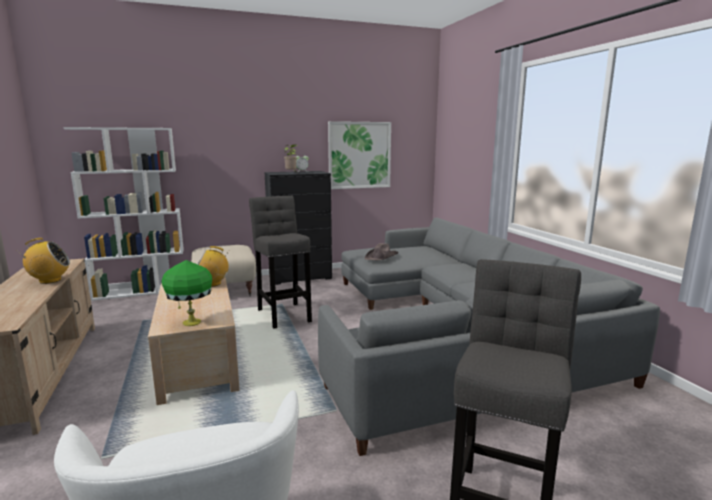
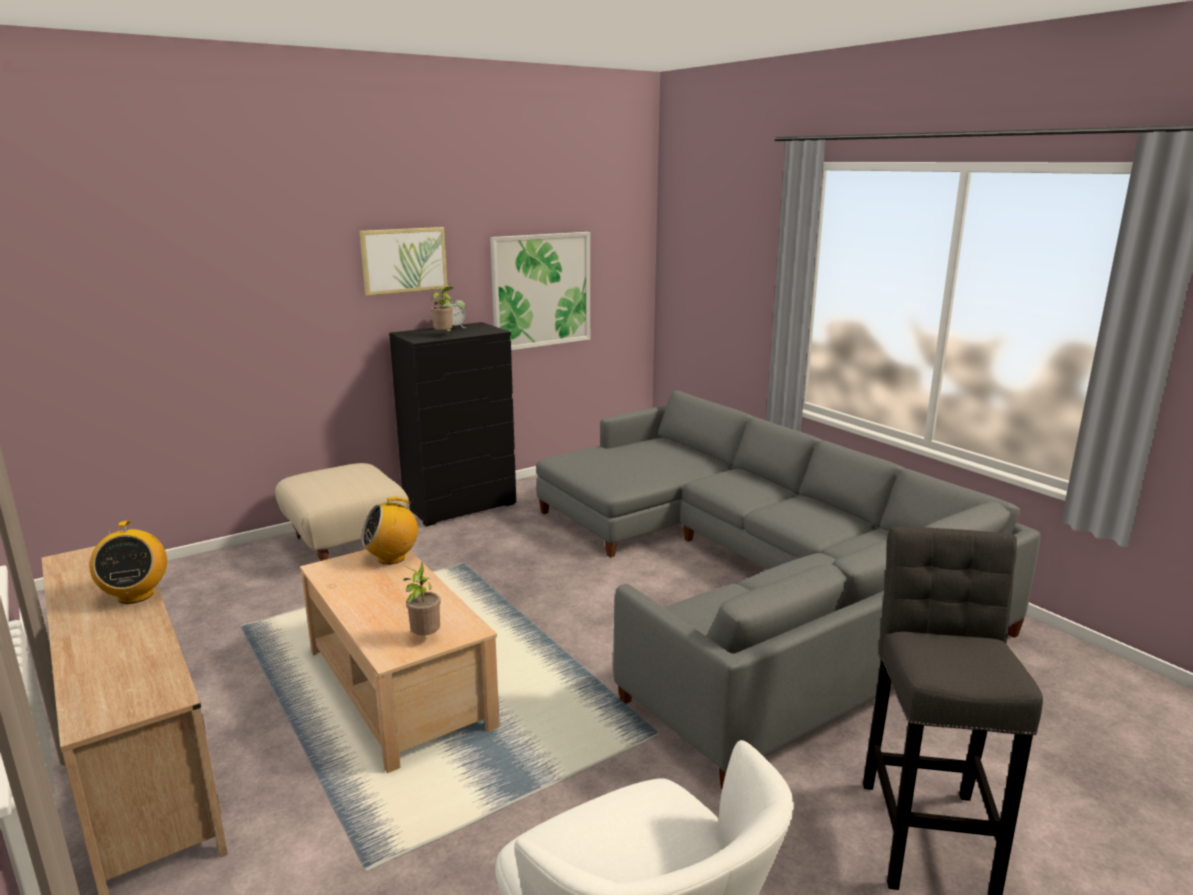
camera: 15 degrees left, 5 degrees up
(49, 280) = (135, 595): radio -> radio turned 105 degrees clockwise
(142, 291) = (190, 567): white bookcase -> none
(191, 322) = (424, 638): green table lamp -> potted plant
(275, 131) = (404, 260): none -> picture
(284, 314) = (479, 582): grey stool -> none
(381, 257) = (614, 469): brown hat -> none

